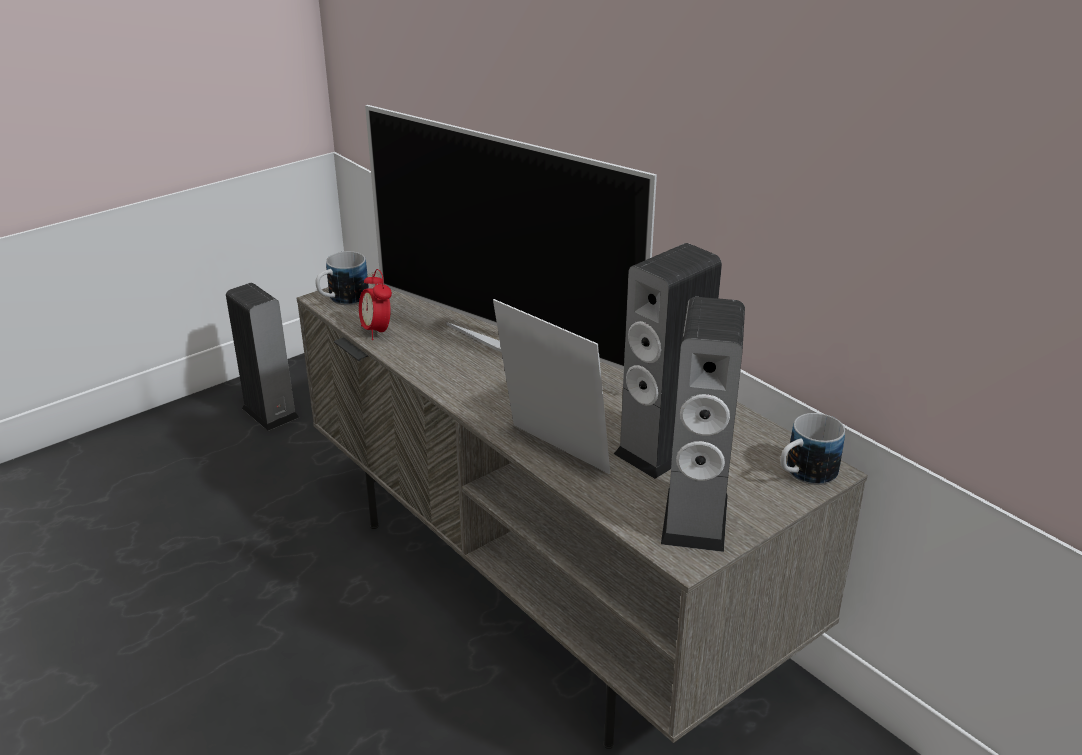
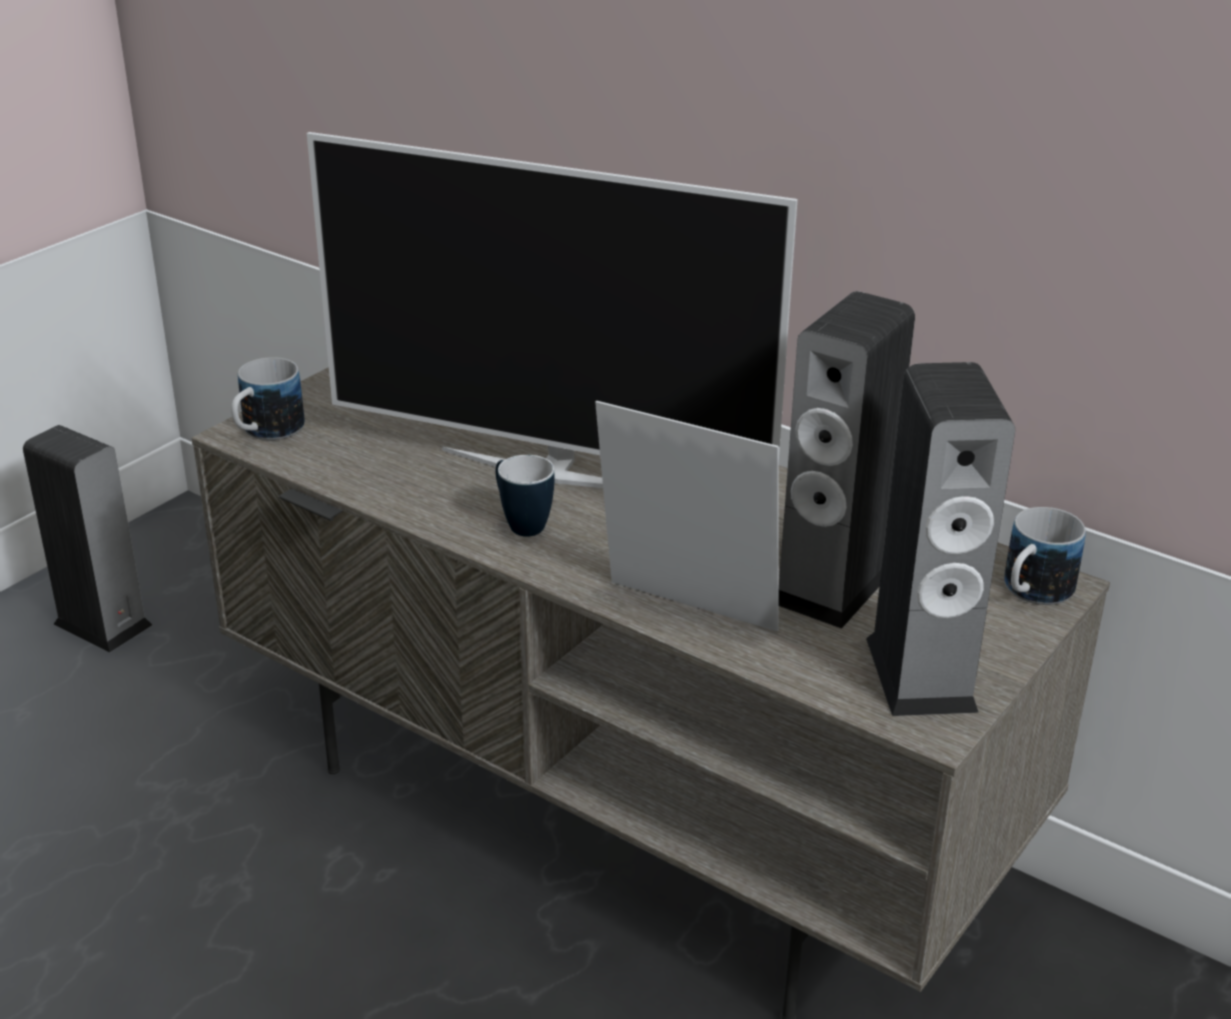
camera: 15 degrees left, 0 degrees up
(377, 331) = (343, 473): alarm clock -> none
(473, 379) = (520, 524): none -> mug

